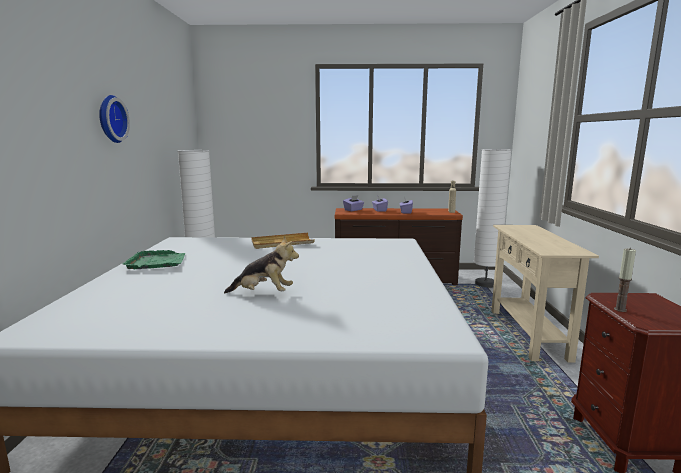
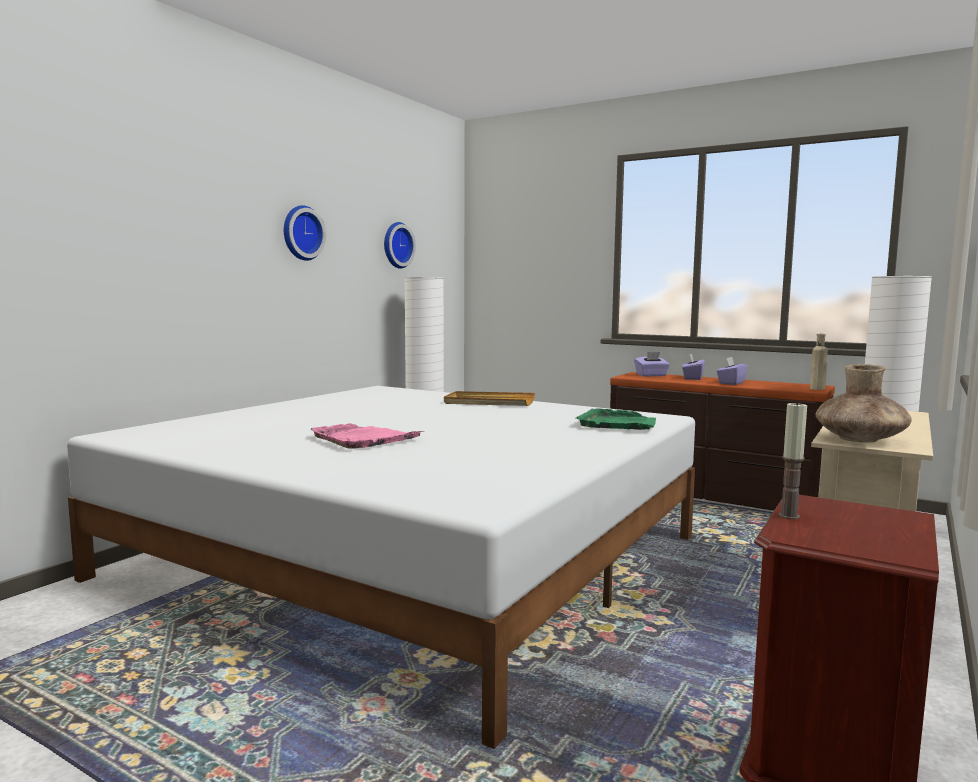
camera: 30 degrees right, 5 degrees down
(157, 262) = (319, 403): green tray -> green tray (618, 424)
(164, 125) = (396, 245): none -> wall clock
(263, 294) = (364, 439): plush toy -> pink tray
(555, 250) = (860, 440): none -> brown vase

